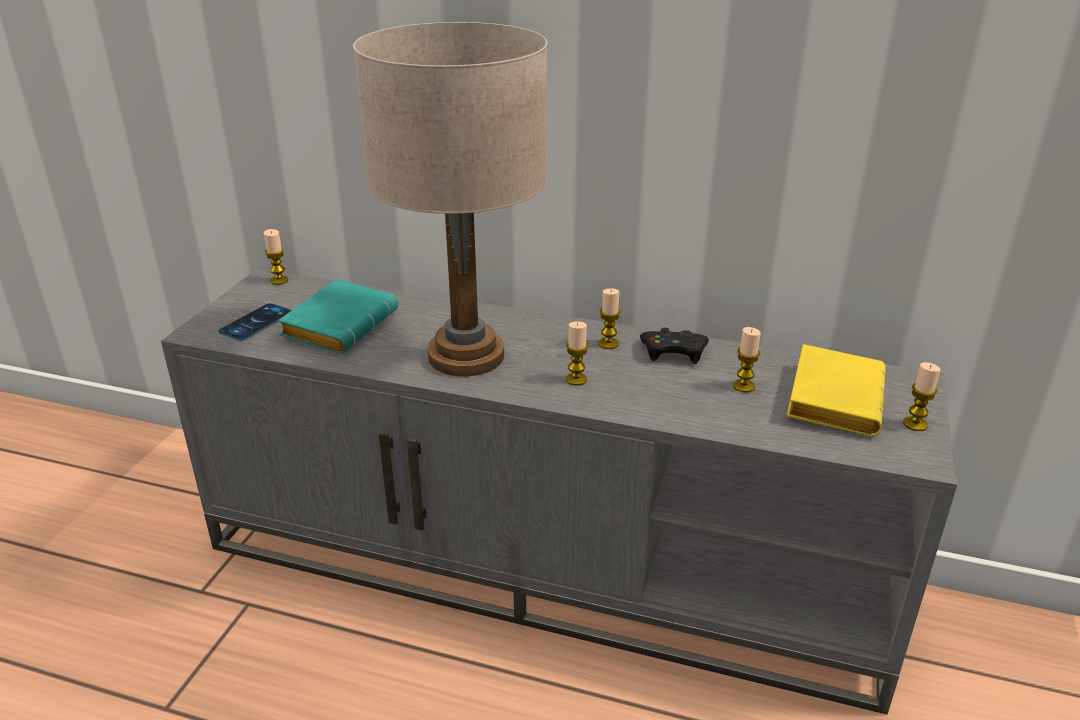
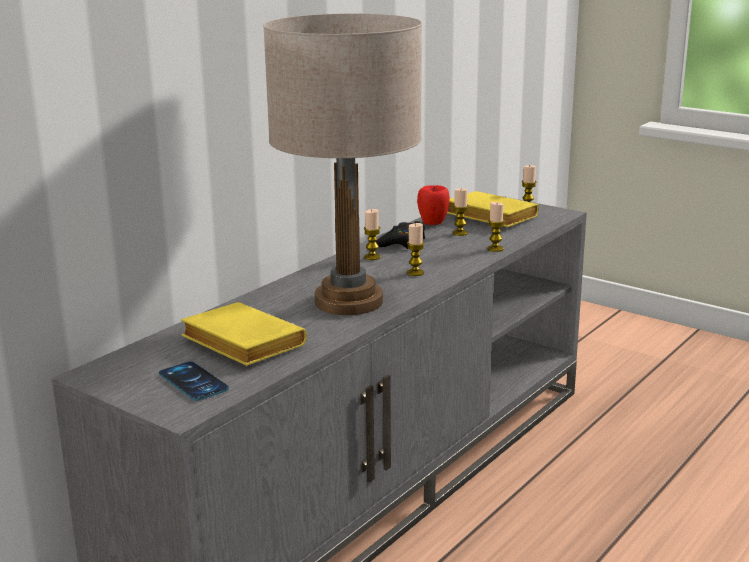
camera: 70 degrees left, 10 degrees down
(279, 280) = (102, 366): candle -> candle (495, 249)
(340, 324) = (239, 344): turquoise book -> yellow book
(761, 361) = (433, 224): none -> apple

